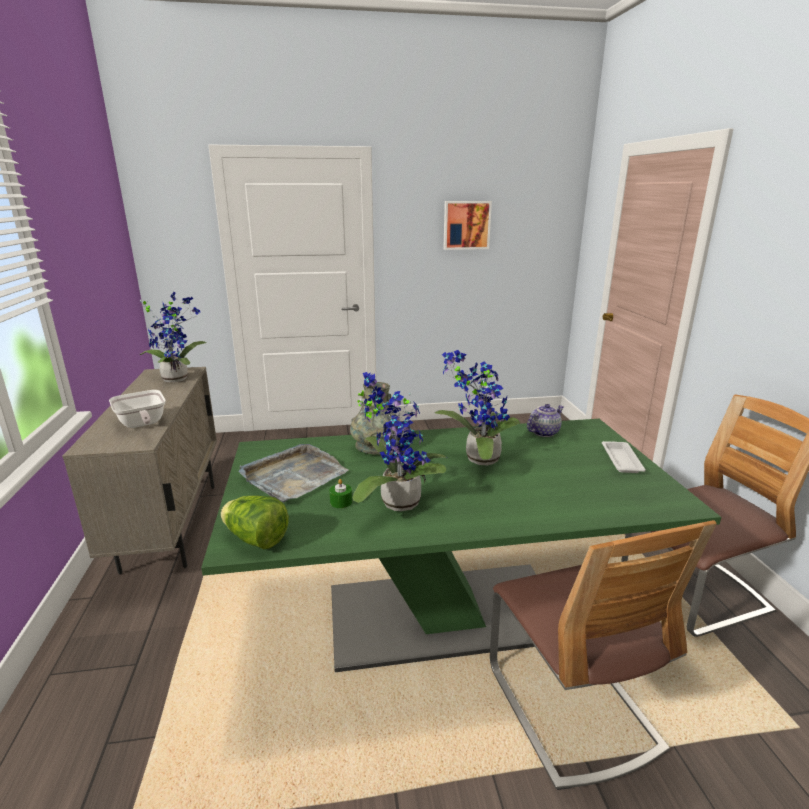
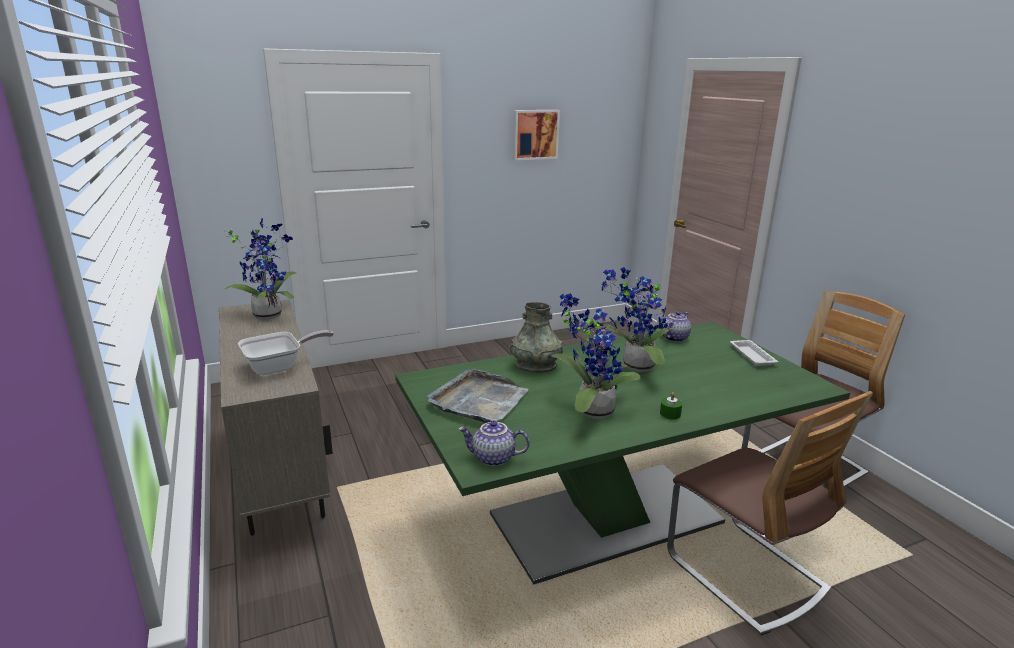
camera: 15 degrees left, 0 degrees up
(142, 424) = (279, 367): frying pan -> frying pan turned 75 degrees counterclockwise
(256, 539) = (493, 458): lettuce -> teapot
(341, 502) = (542, 417): green candle -> green candle (670, 414)

